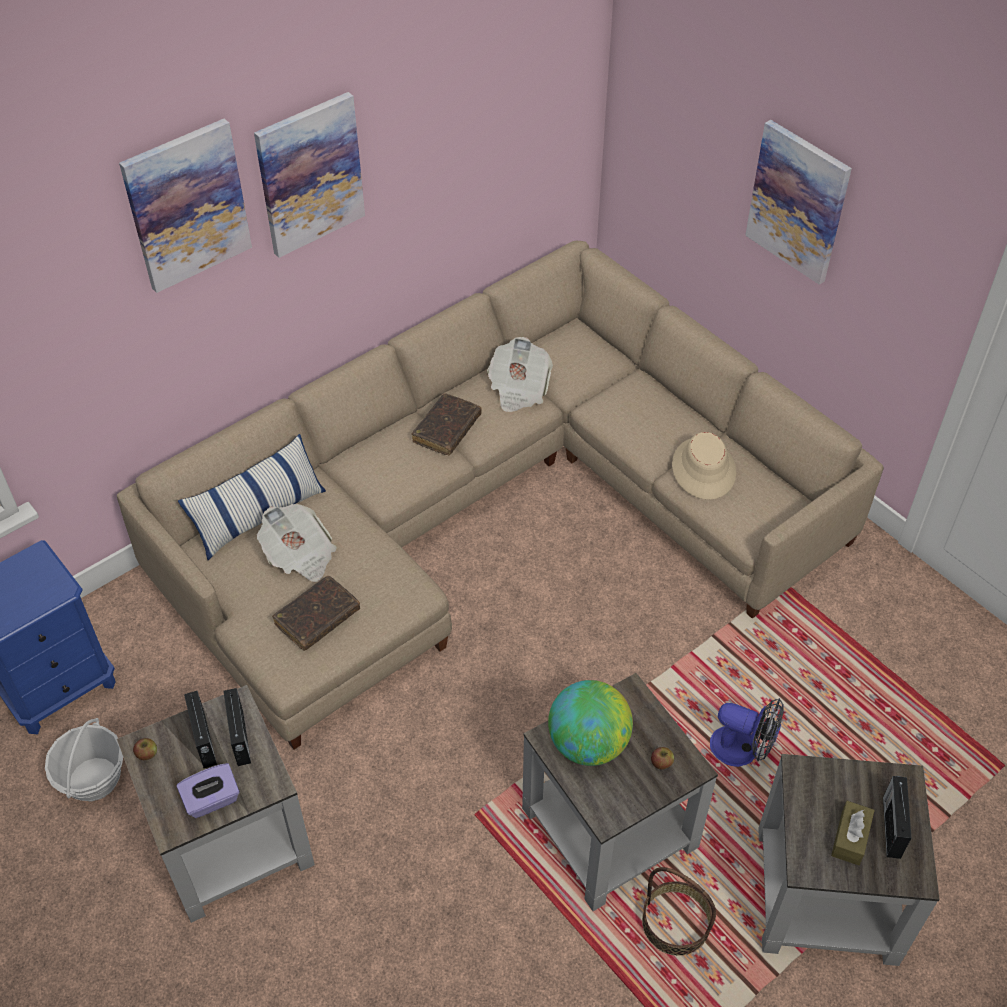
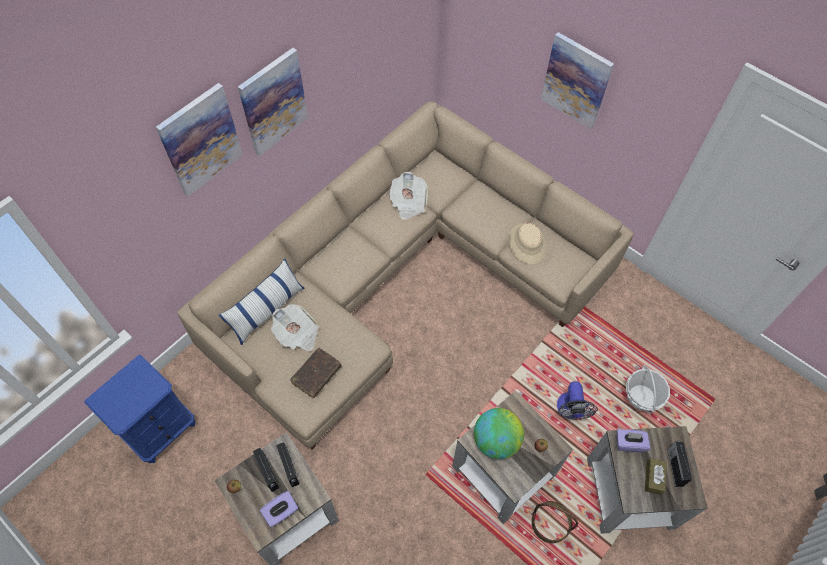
camera: 10 degrees left, 10 degrees up
(93, 779) = (195, 486): basket -> basket (641, 397)
(447, 430) = (370, 236): brown book -> none
(742, 750) = (570, 411): fan -> fan turned 75 degrees clockwise
(817, 779) = (629, 443): none -> purple tissue box

